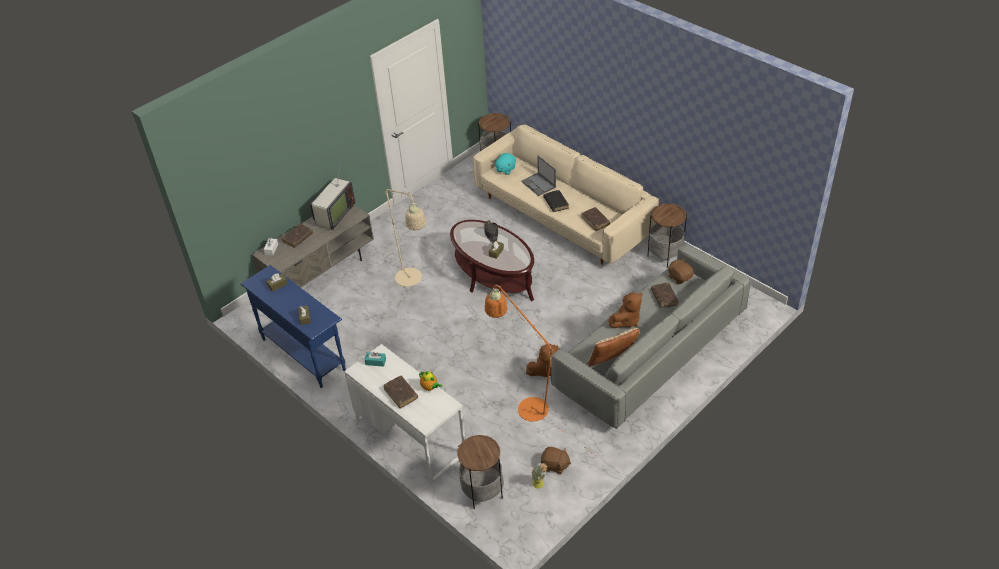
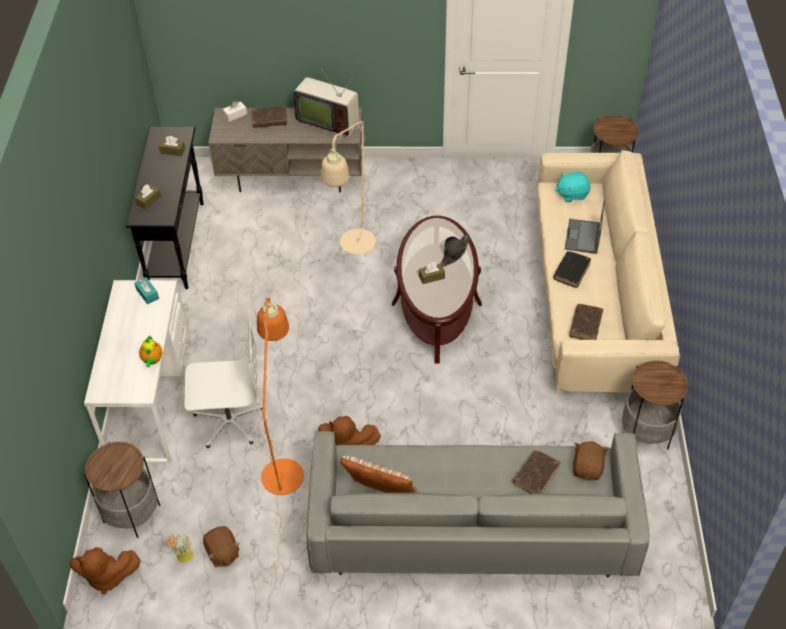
camera: 45 degrees right, 5 degrees up
(303, 354) = (177, 244): blue console table -> black console table
(333, 216) = (328, 121): television -> television turned 45 degrees clockwise
(401, 394) = (122, 344): brown book -> none
(467, 409) = (229, 420): none -> white office chair
(626, 320) = (459, 464): brown plush toy -> brown plush toy (107, 576)

